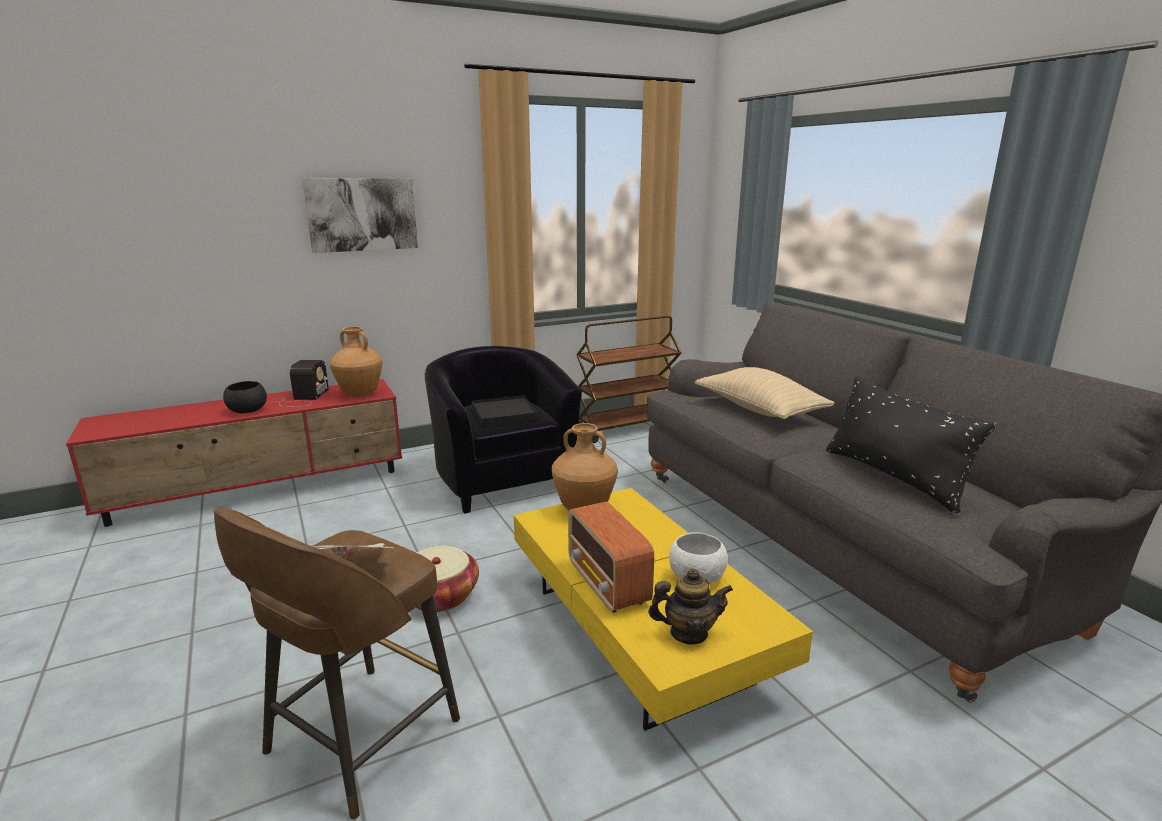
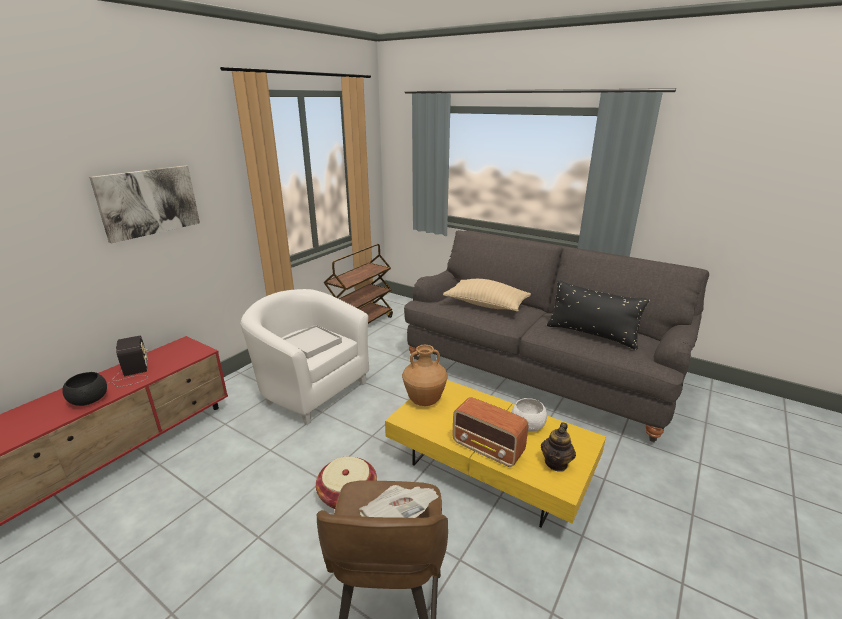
camera: 30 degrees left, 5 degrees up
(359, 394) = (183, 356): brown vase -> none
(502, 479) = (310, 389): black armchair -> white armchair
(504, 414) = (312, 343): black tray -> white tray
(688, 633) = (556, 463): teapot -> teapot turned 150 degrees clockwise

